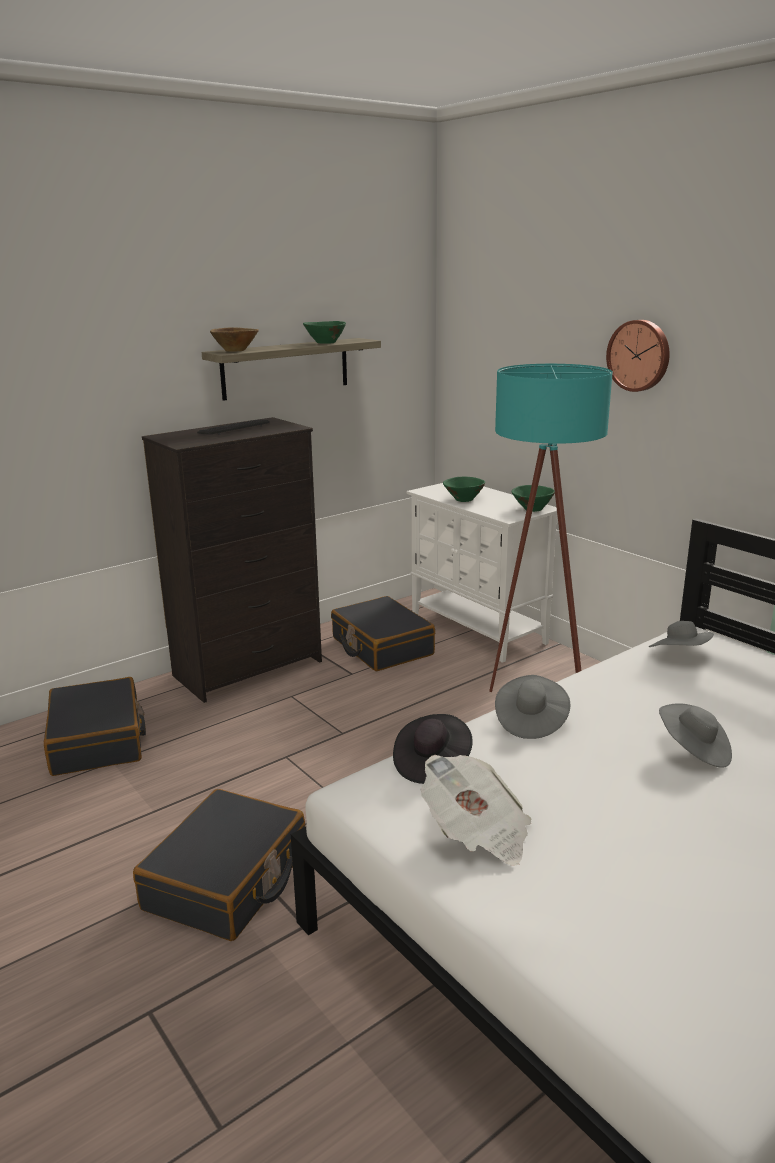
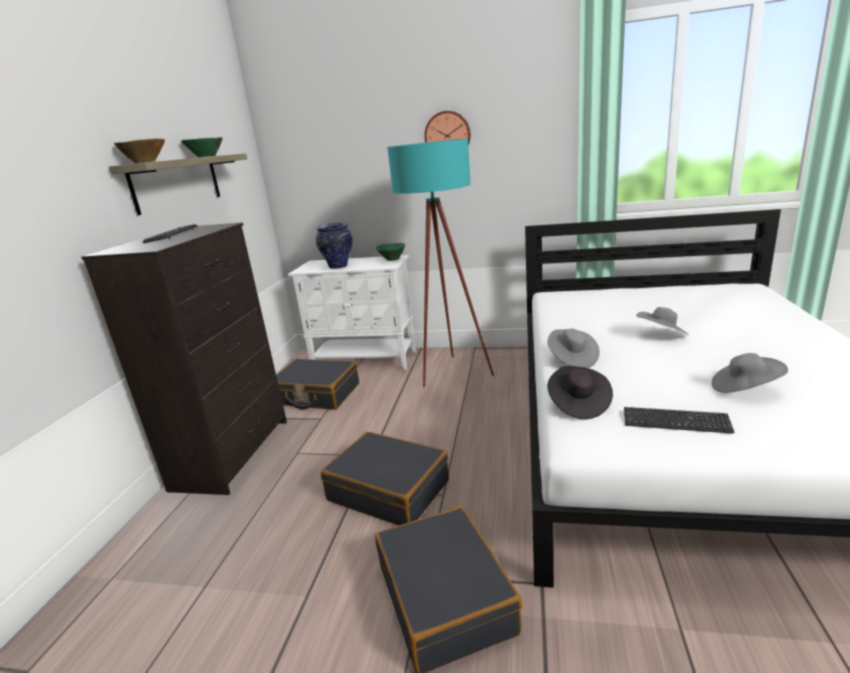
camera: 40 degrees left, 0 degrees up
(98, 741) = (162, 581): black suitcase -> black suitcase (389, 490)
(464, 499) = (339, 266): green bowl -> vase
(477, 833) = (675, 422): newspaper -> keyboard
(680, 655) = (565, 304): grey hat -> grey hat (744, 389)

